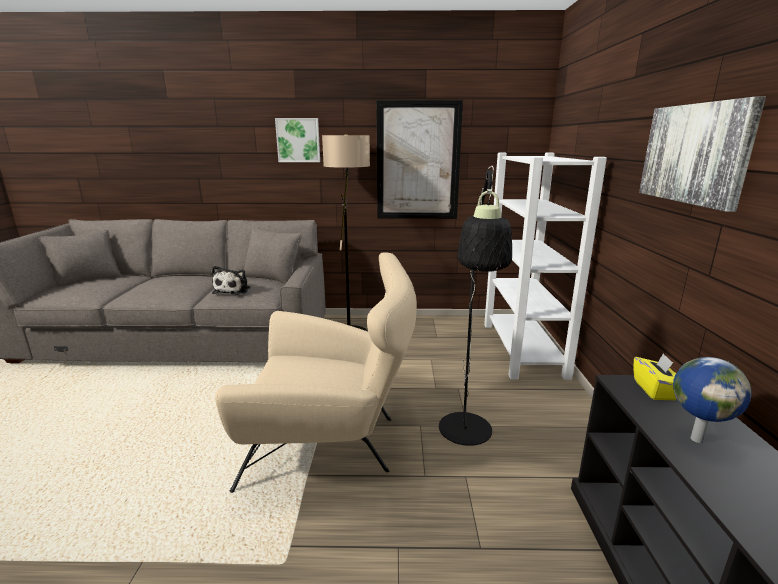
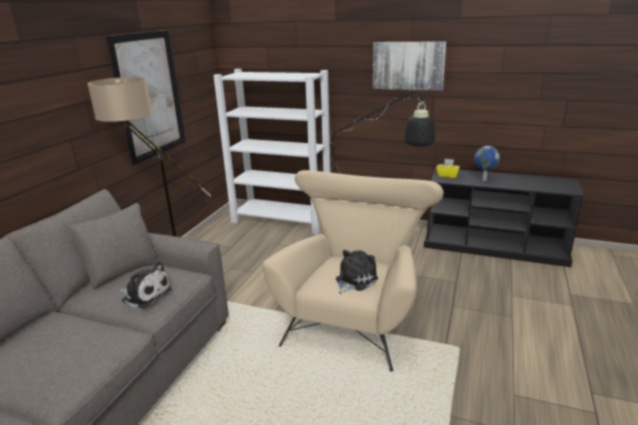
camera: 70 degrees left, 5 degrees up
(296, 381) = (354, 280): none -> plush toy
(298, 140) = (38, 97): picture -> none

